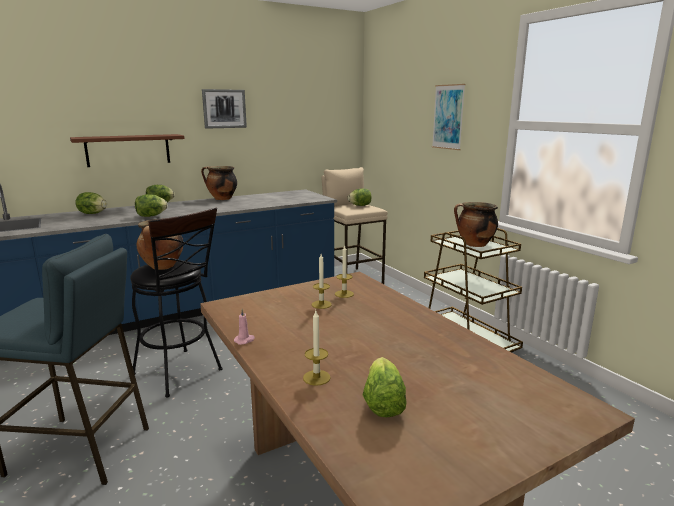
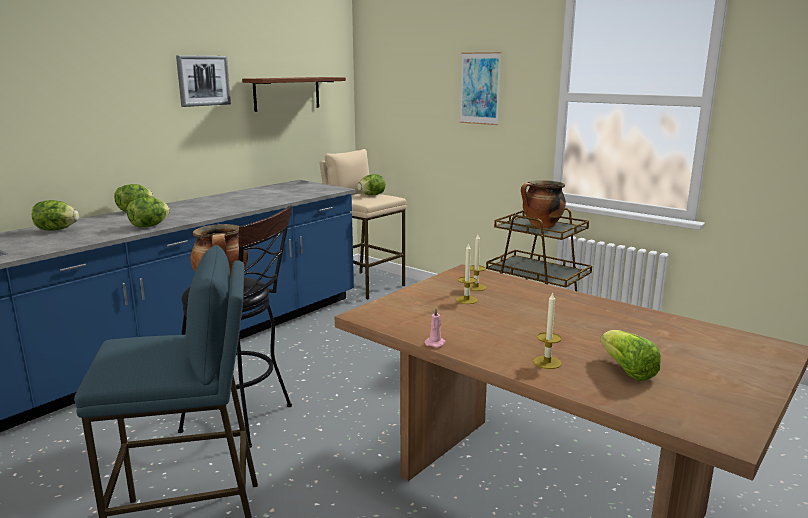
camera: 20 degrees left, 0 degrees up
(128, 150) = (87, 139): brown shelf -> brown shelf (287, 93)
(221, 199) = (210, 198): cooking pot -> none

